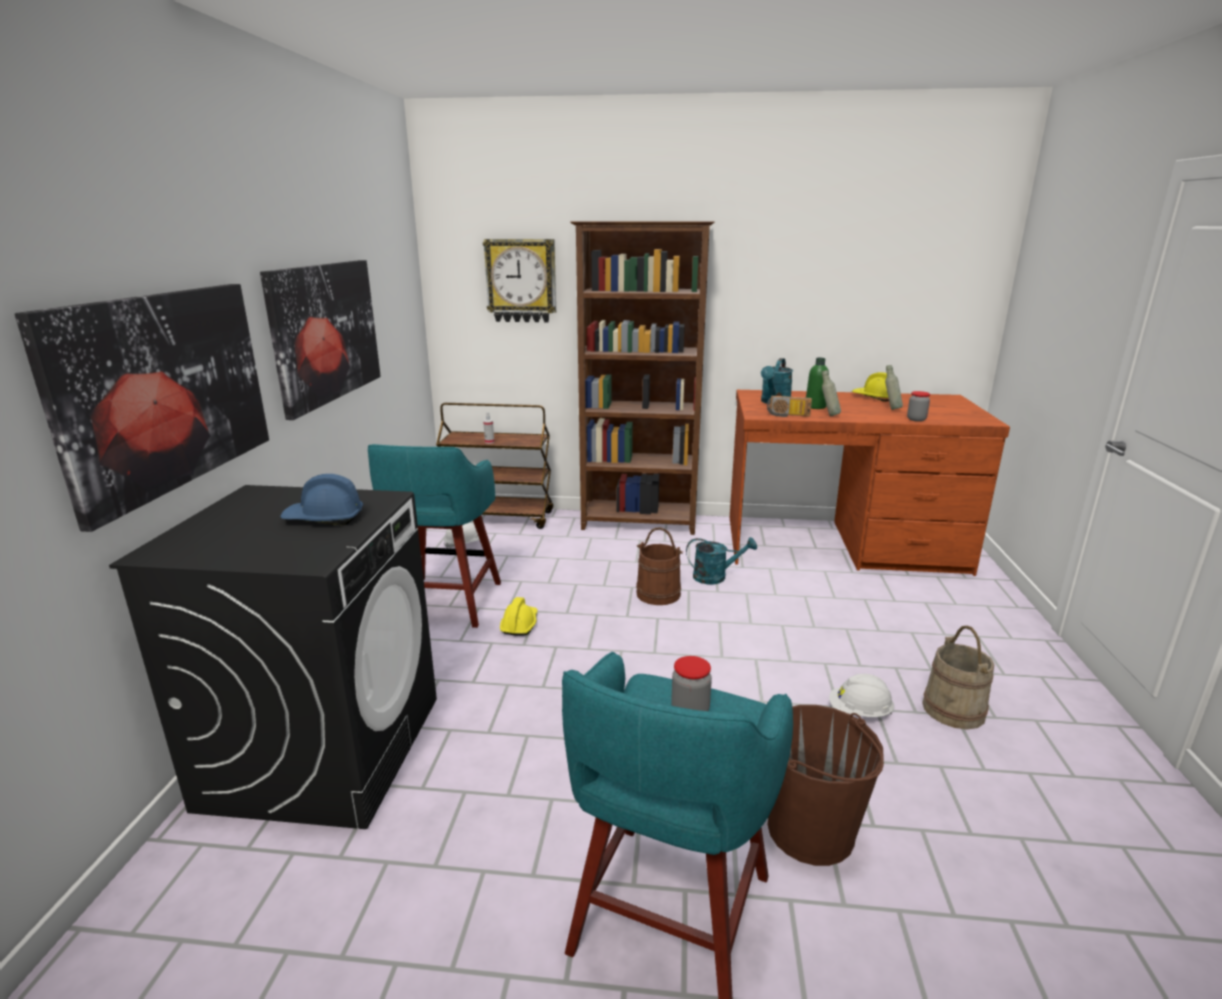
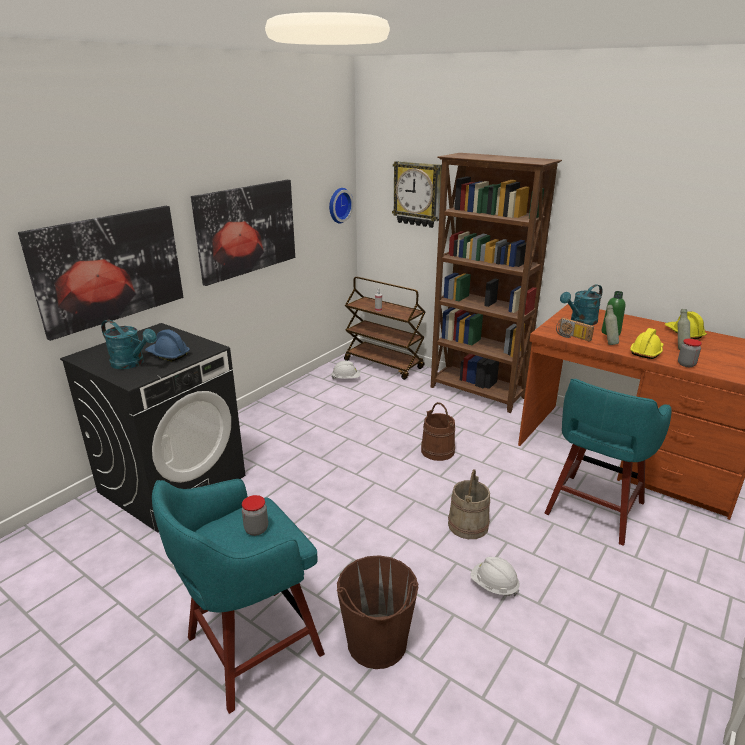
camera: 30 degrees right, 5 degrees up
(409, 304) = (338, 205): none -> wall clock
(445, 603) = (300, 416): turquoise stool -> turquoise stool (593, 510)
(519, 624) = (330, 444): yellow hard hat -> yellow hard hat (646, 351)
(716, 577) = (492, 451): turquoise watering can -> turquoise watering can (132, 363)
(954, 710) = (572, 614): beige bucket -> beige bucket (468, 525)

